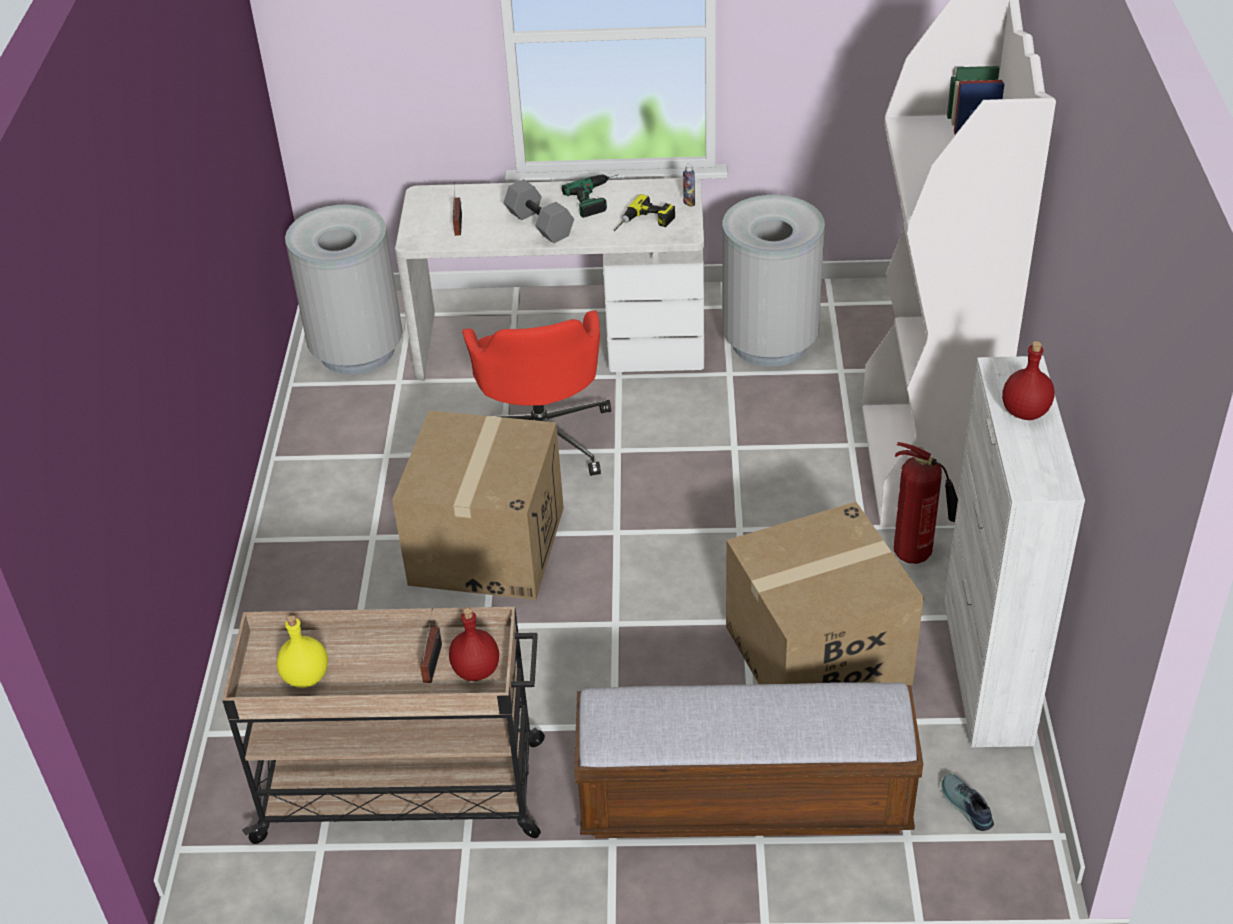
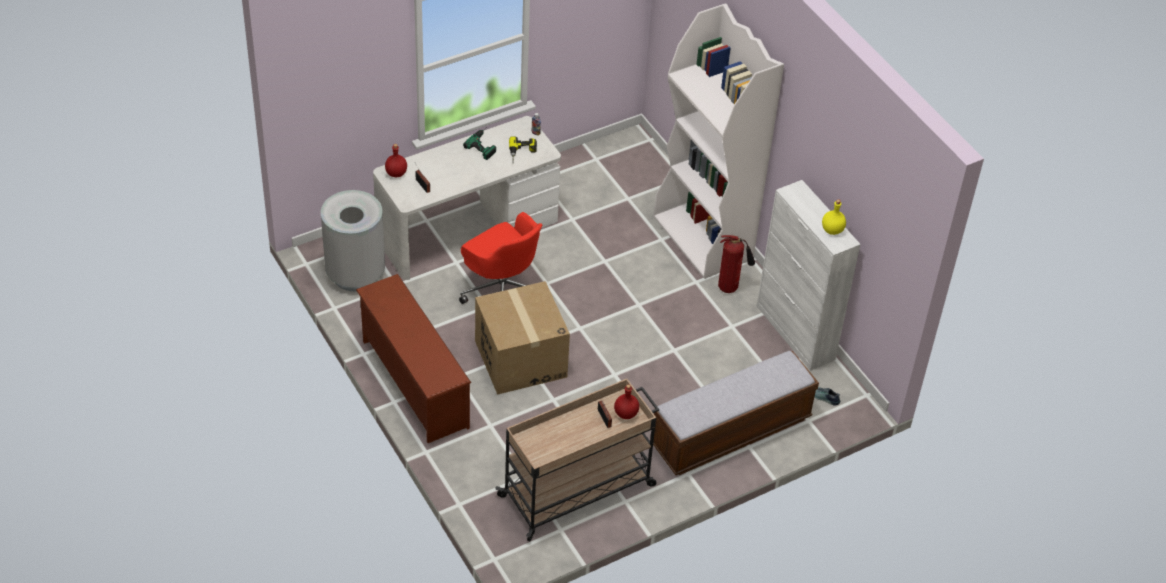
camera: 35 degrees left, 5 degrees up
(301, 524) = (413, 383): none -> brown shoe rack
(305, 677) = (553, 446): yellow bottle -> yellow bottle (832, 230)
(538, 224) = (466, 172): grey dumbbell -> none
(769, 342) = (580, 193): grey trash can -> none
(817, 655) = (717, 354): cardboard box -> none
(1026, 412) = (813, 210): red bottle -> red bottle (396, 173)

